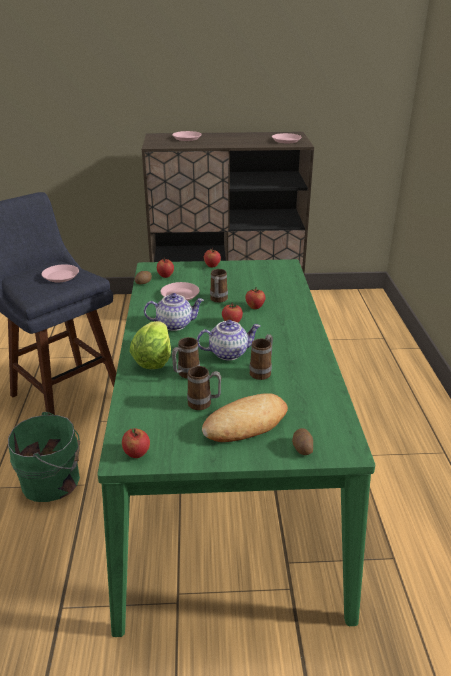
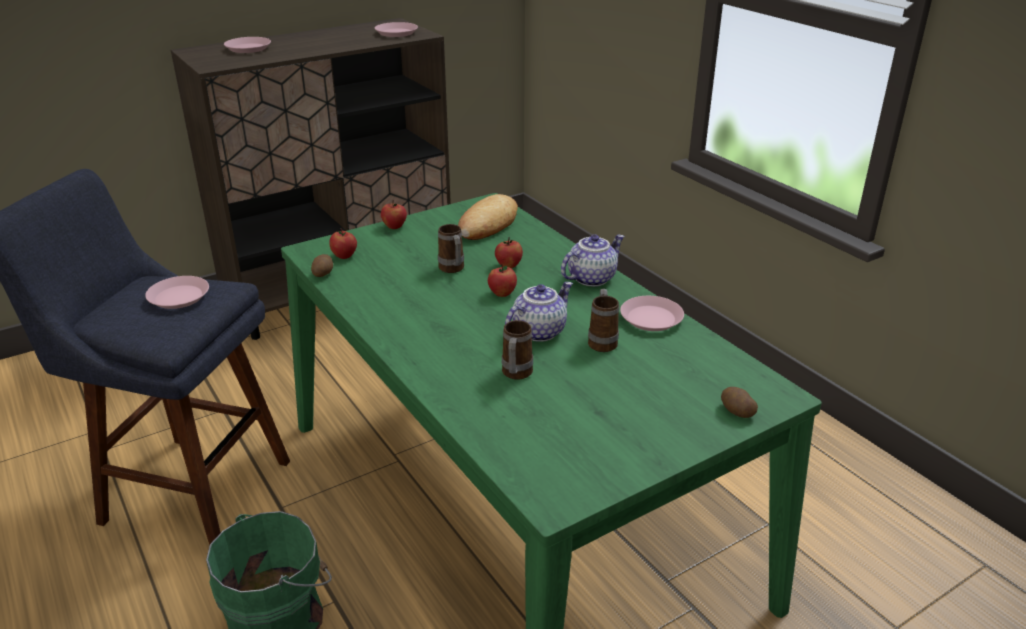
camera: 30 degrees left, 0 degrees up
(137, 453) = (564, 491): apple -> none
(153, 359) = (453, 369): lettuce -> none
(175, 324) = (430, 316): teapot -> teapot (591, 278)
(180, 295) = (394, 276): pink plate -> pink plate (651, 318)
(204, 404) = (578, 402): mug -> none
(246, 423) = (649, 407): bread -> bread (488, 224)

